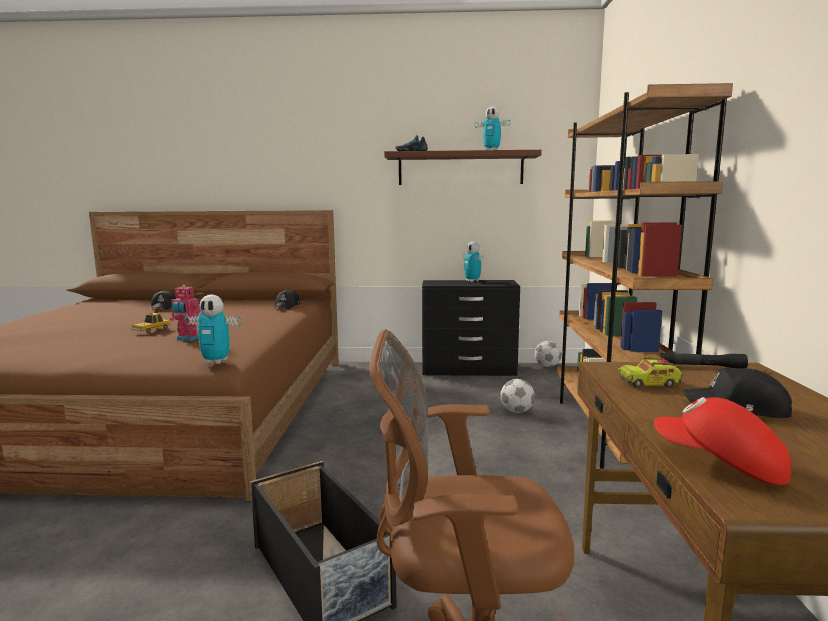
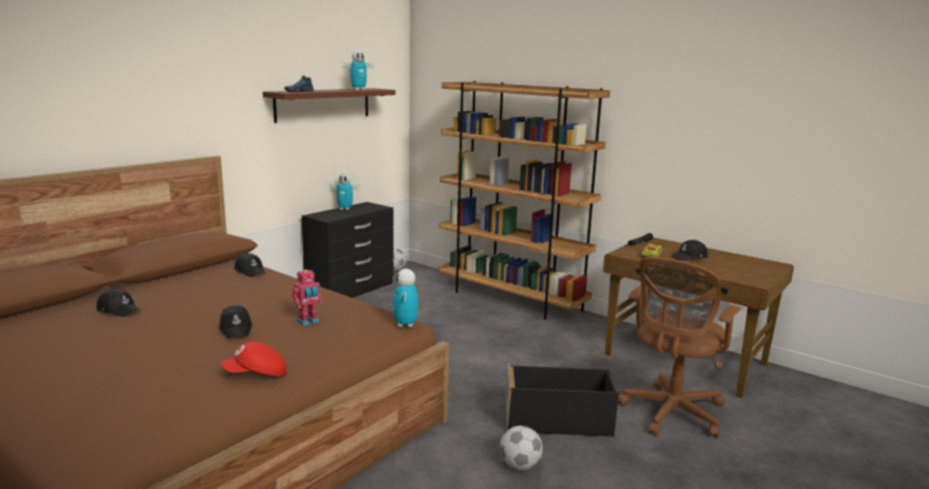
camera: 55 degrees left, 5 degrees up
(152, 329) = (236, 328): toy car -> black cap
(216, 361) = (405, 324): toy robot -> toy robot turned 135 degrees clockwise
(517, 411) = (447, 307): football -> football (520, 466)
(720, 465) = (733, 276): red cap -> red cap (256, 374)

